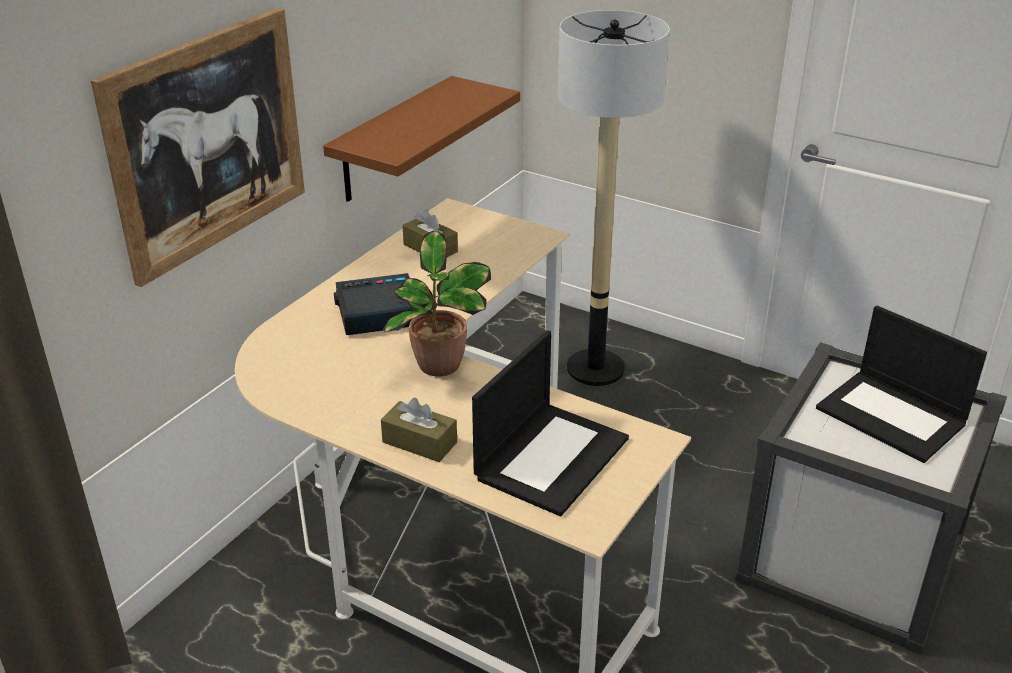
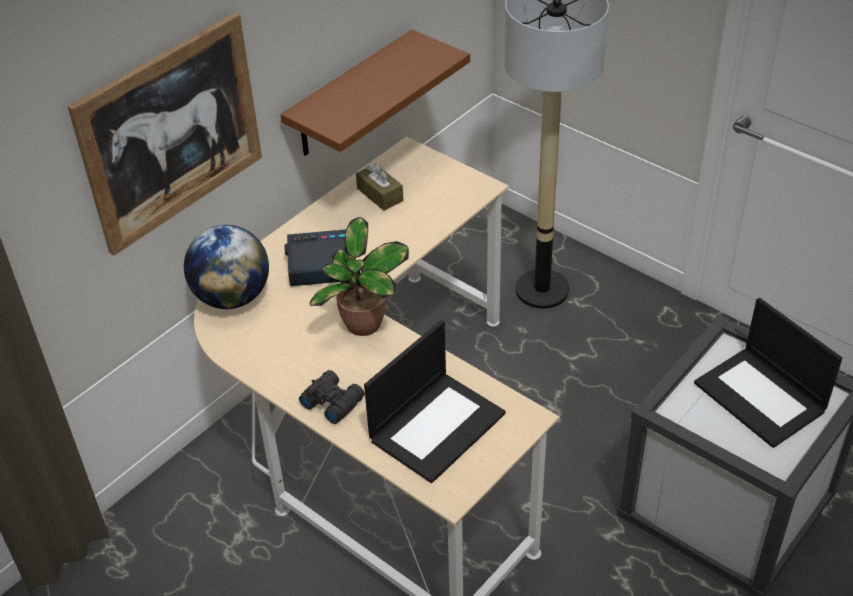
camera: 10 degrees right, 10 degrees up
(278, 350) = (232, 297): none -> globe
(419, 442) = (332, 401): brown tissue box -> black binoculars

